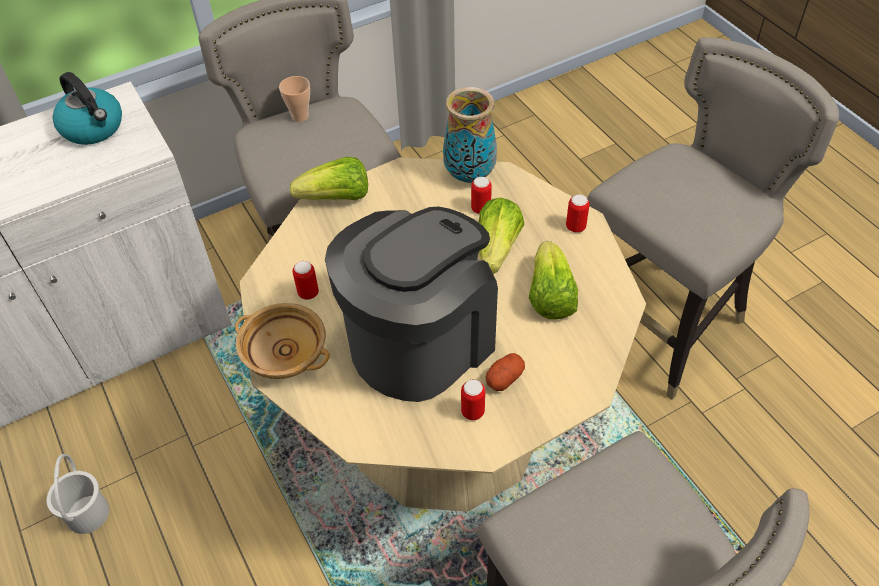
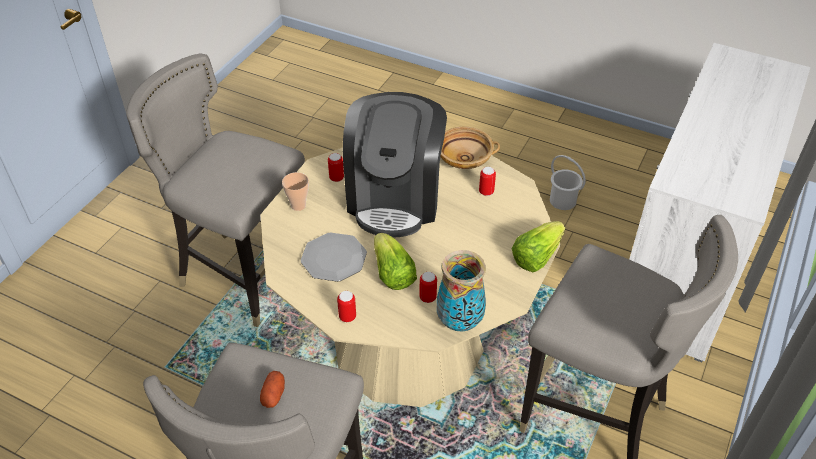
camera: 145 degrees right, 5 degrees down
(94, 128) = (726, 179): kettle -> none
(300, 116) = (646, 315): cup -> cup (298, 205)
(504, 378) = (330, 201): potato -> potato (273, 395)
(550, 296) = (334, 258): lettuce -> plate

